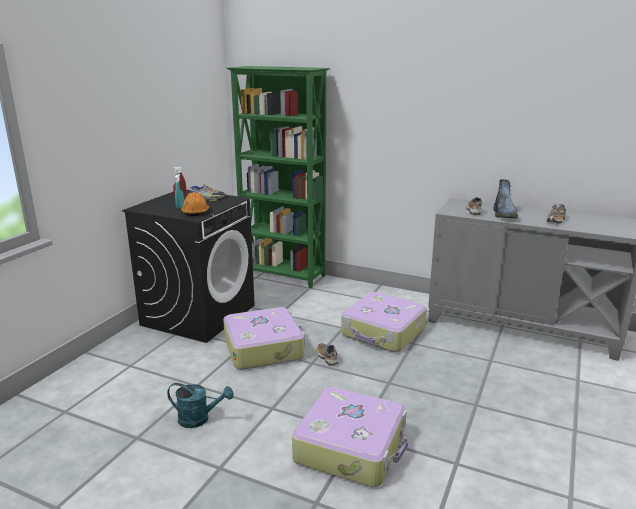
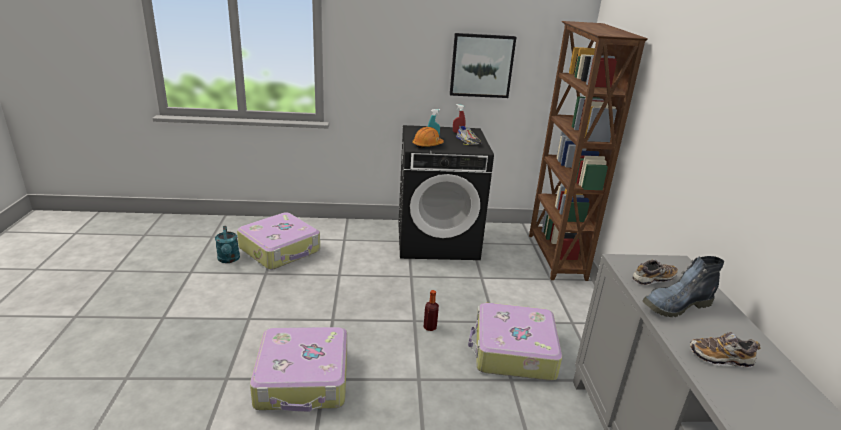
camera: 60 degrees right, 5 degrees up
(167, 124) = (481, 65): none -> picture
(199, 419) = (299, 290): turquoise watering can -> turquoise watering can (229, 259)
(264, 347) = (417, 287): suitcase -> suitcase (281, 250)
(283, 275) = (555, 257): green bookcase -> brown bookcase
(327, 358) = (430, 327): shoe -> bottle

